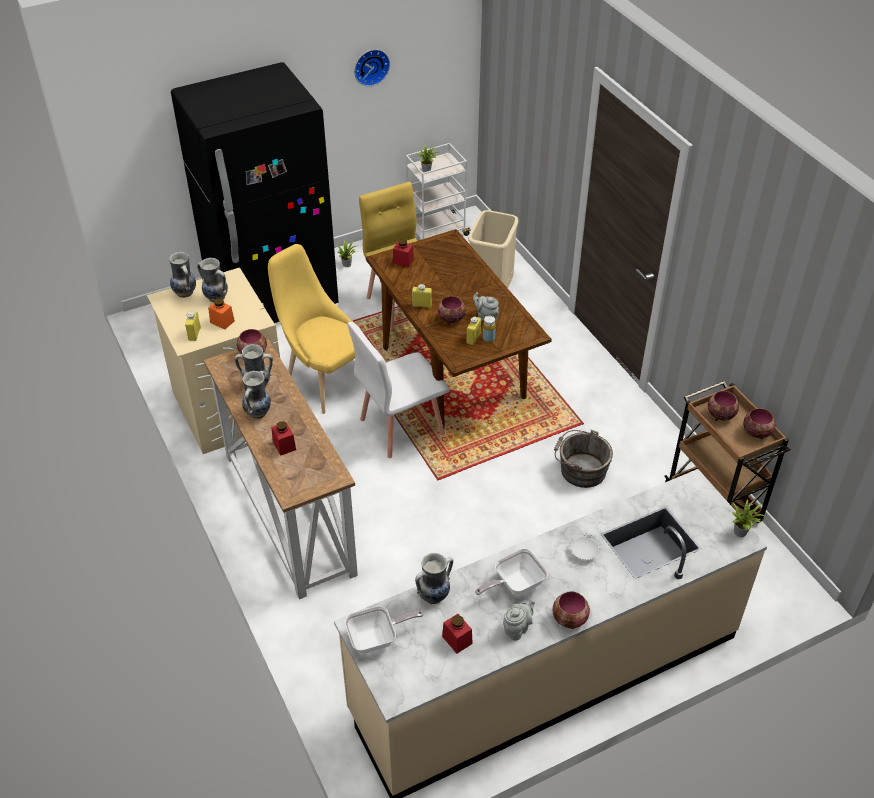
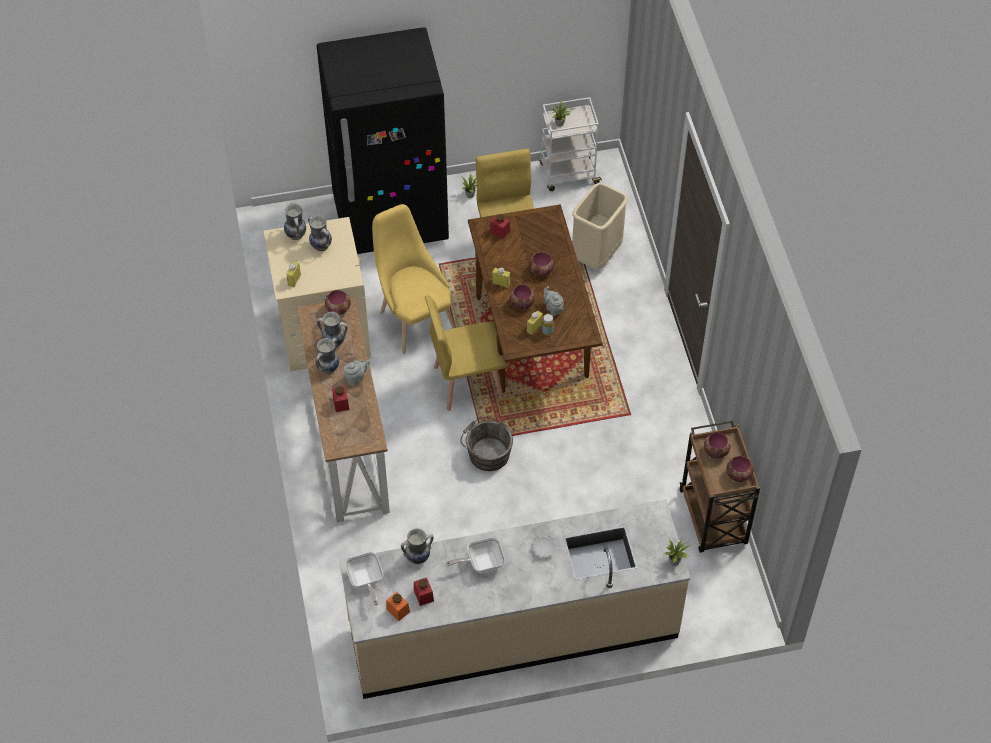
camera: 15 degrees right, 10 degrees up
(222, 322) = (320, 272): orange jar -> orange jar (398, 610)
(370, 66) = (512, 32): wall clock -> none
(377, 639) = (365, 581): frying pan -> frying pan turned 75 degrees clockwise
(401, 426) = (467, 382): white chair -> yellow chair
(517, 628) = (471, 597): grey teapot -> grey teapot (356, 378)
(570, 620) = (512, 600): bowl -> bowl (541, 271)
(580, 469) = (610, 459): grey bucket -> grey bucket (487, 452)

